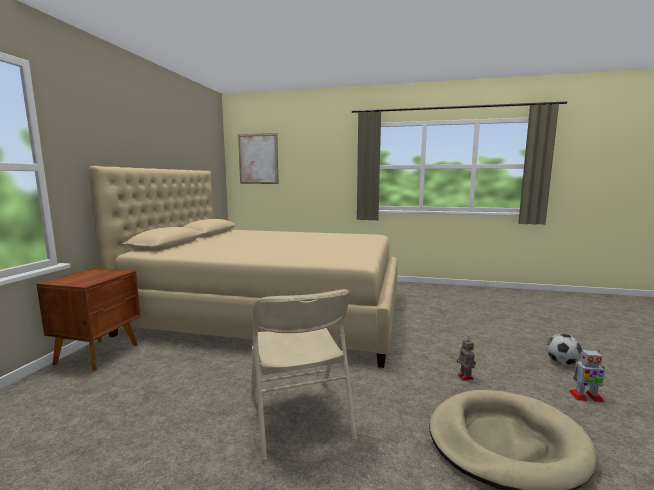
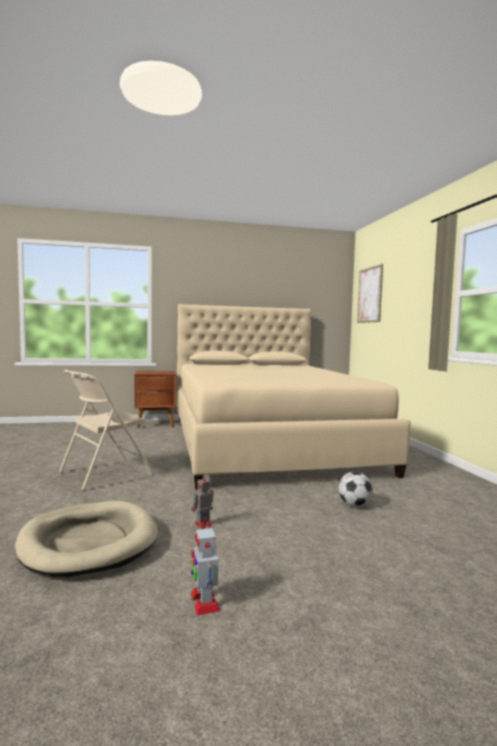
camera: 65 degrees right, 5 degrees down
(561, 363) = (304, 593): football -> football (354, 505)

